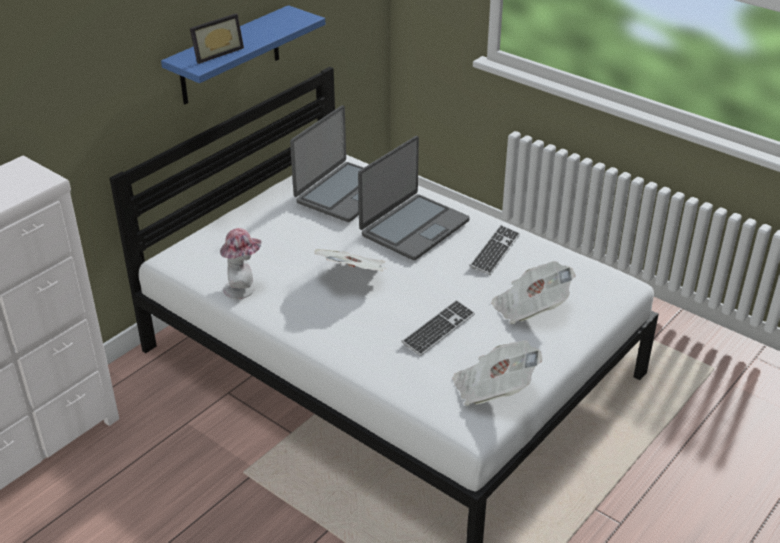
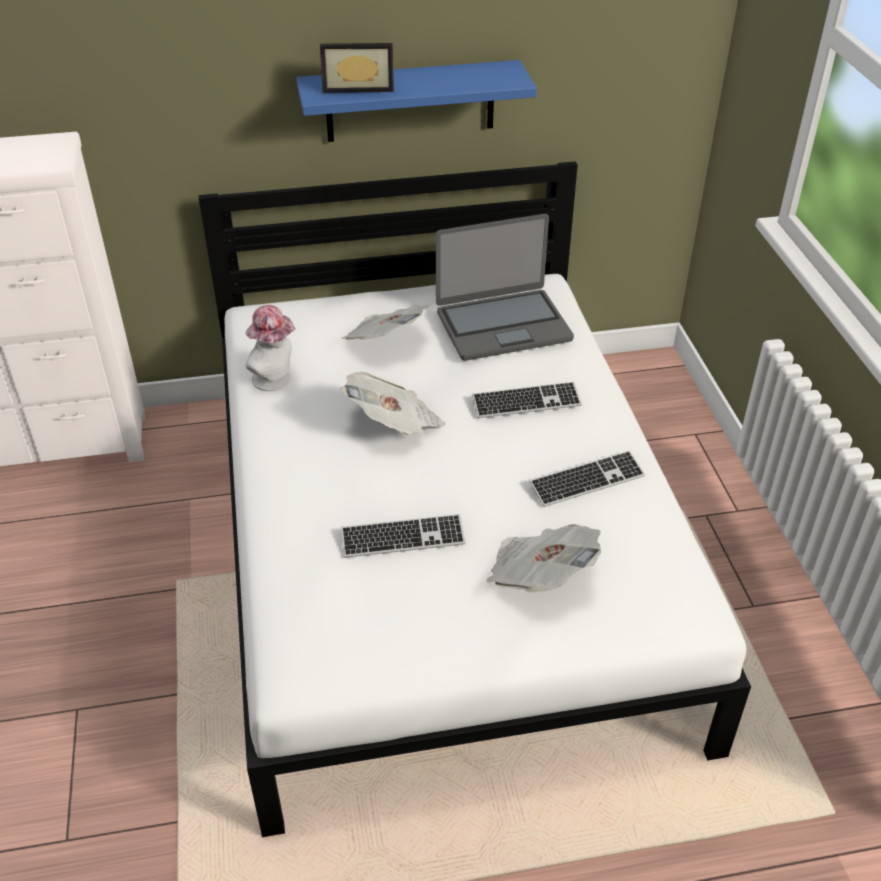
camera: 40 degrees right, 5 degrees up
(413, 227) = (526, 402): laptop -> keyboard
(493, 389) = (370, 648): newspaper -> newspaper (385, 341)

